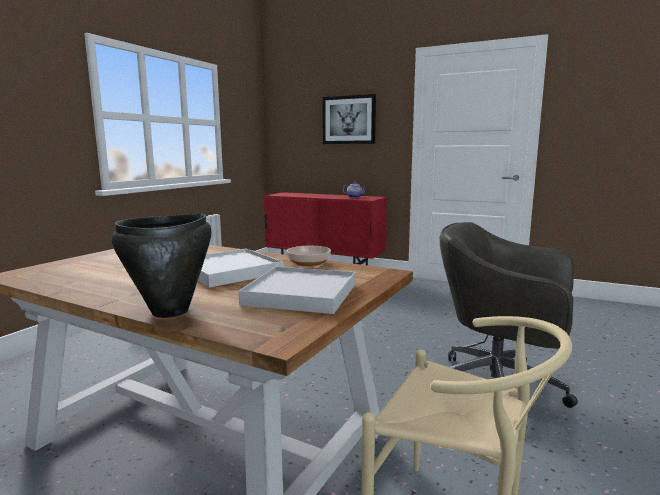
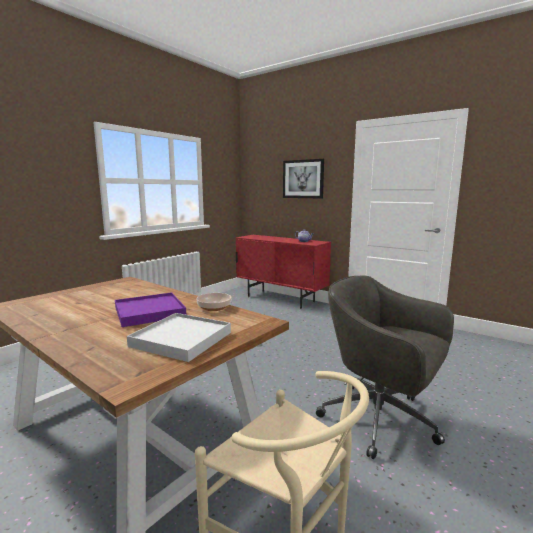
camera: 10 degrees right, 0 degrees up
(171, 311) = (76, 349): black cooking pot -> none
(229, 271) = (149, 312): white tray -> purple tray

